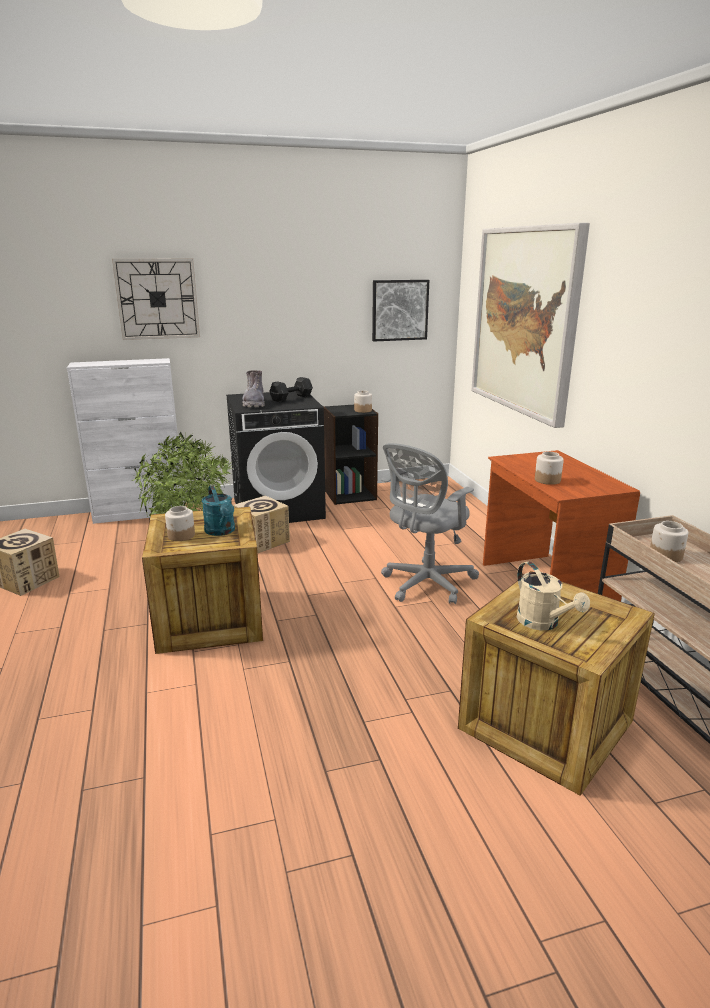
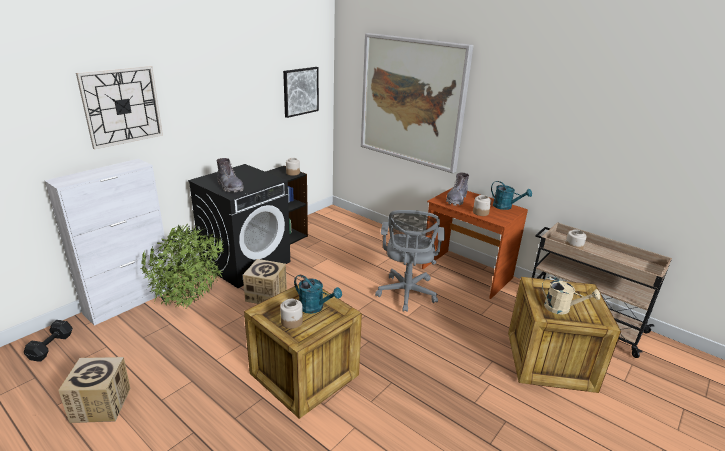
camera: 35 degrees left, 5 degrees up
(292, 398) = (250, 175): black dumbbell -> black dumbbell (52, 346)
(534, 462) = (456, 199): none -> grey boot
(603, 482) = (505, 207): none -> turquoise watering can

